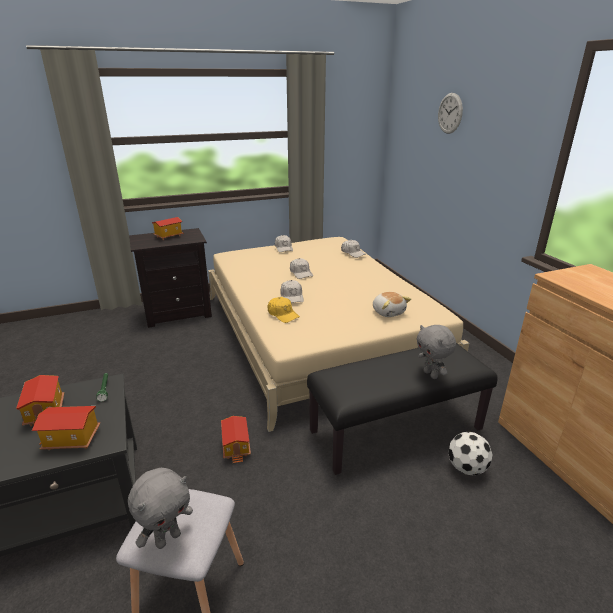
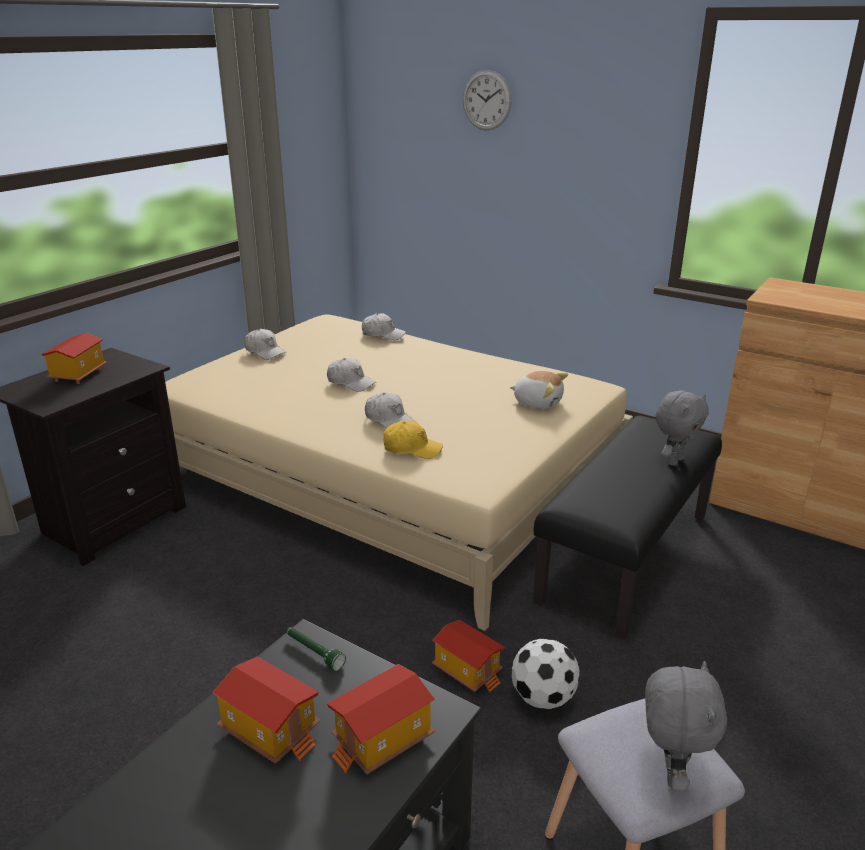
camera: 35 degrees left, 0 degrees up
(431, 374) = (674, 460): grey plush toy -> grey plush toy turned 75 degrees counterclockwise
(467, 468) = (734, 564): football -> football (544, 697)

